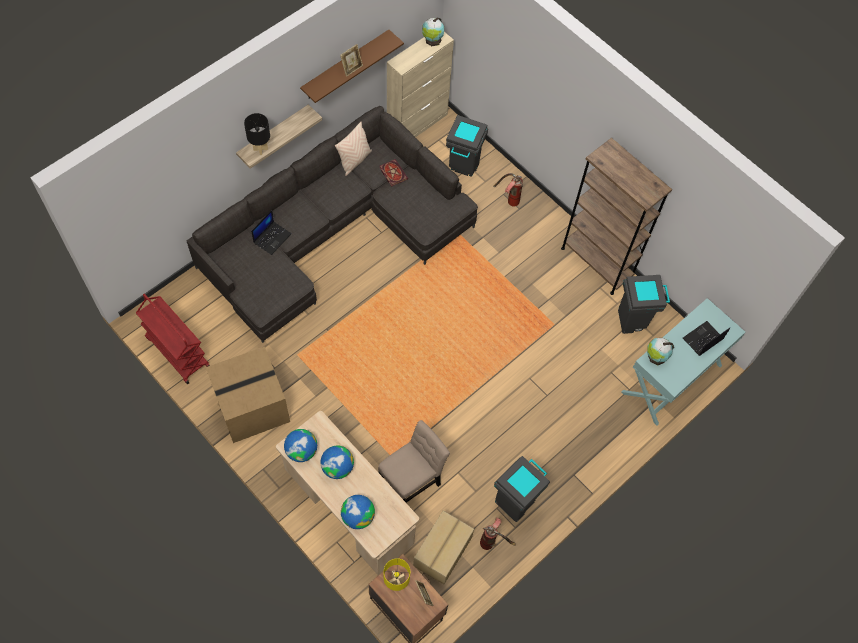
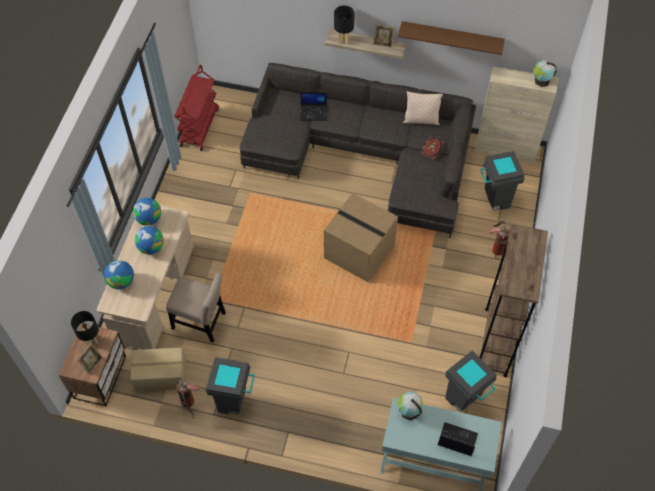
camera: 60 degrees right, 5 degrees down
(252, 405) = (191, 191): cardboard box -> cardboard box (360, 251)
(352, 68) = (447, 38): picture frame -> picture frame (383, 43)
(396, 583) = (91, 340): yellow table lamp -> black table lamp

